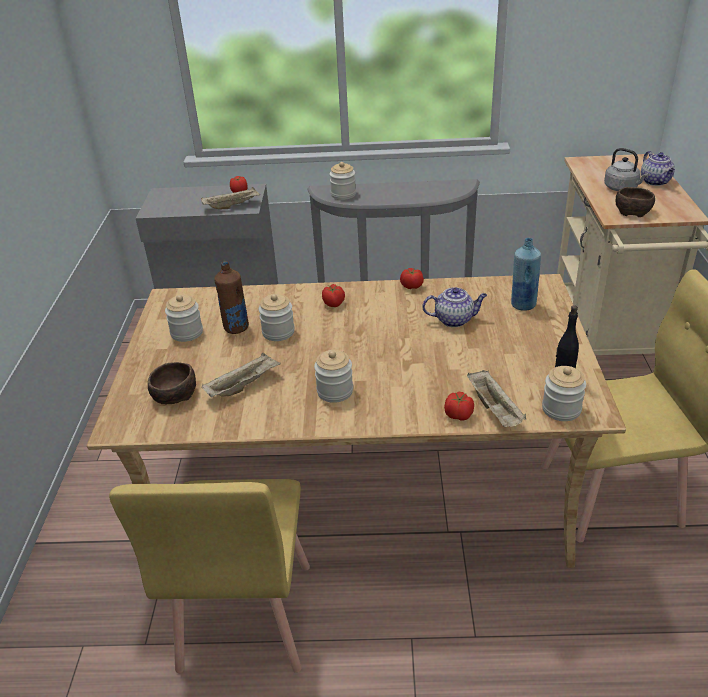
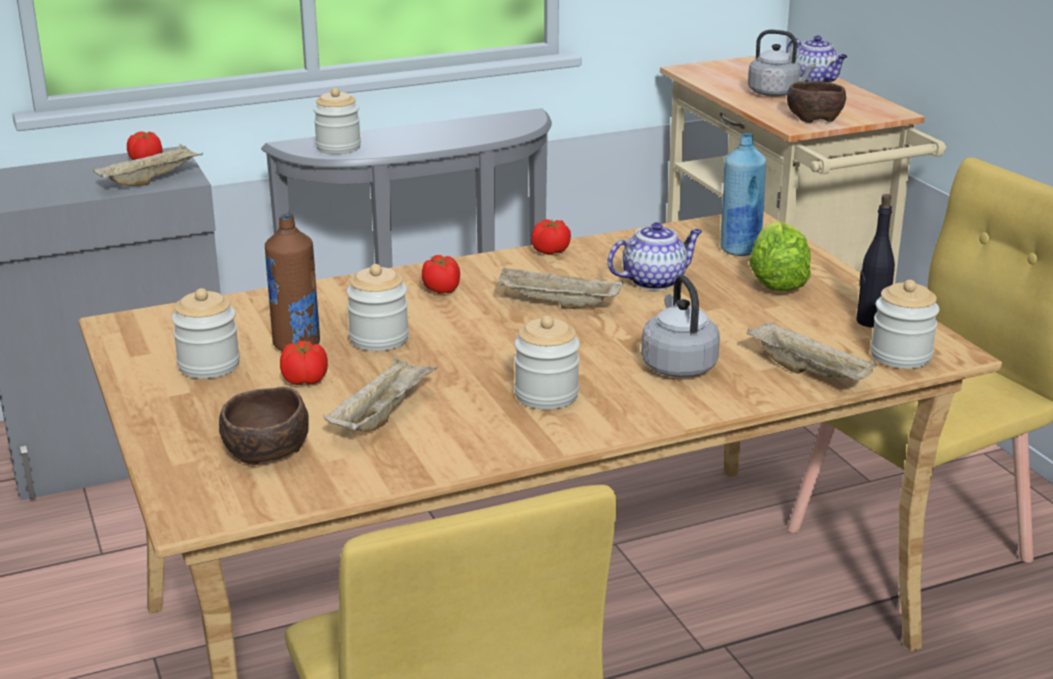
camera: 25 degrees left, 10 degrees down
(387, 326) = (556, 304): none -> beige tray
(422, 386) = (677, 365): none -> grey kettle
(459, 415) = (765, 389): tomato -> tomato (305, 380)
(526, 334) = (776, 282): none -> lettuce

